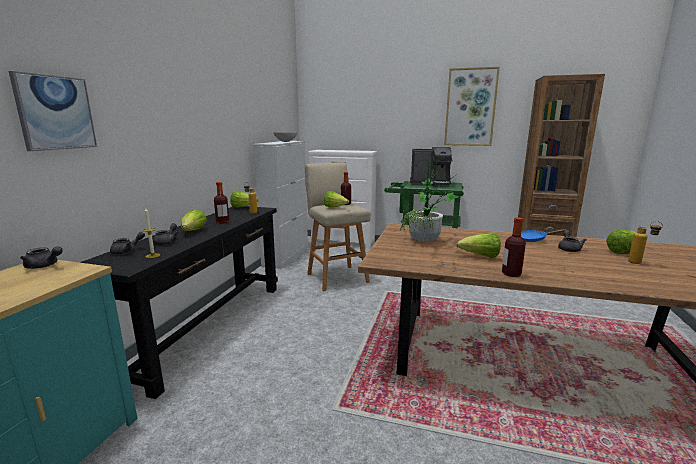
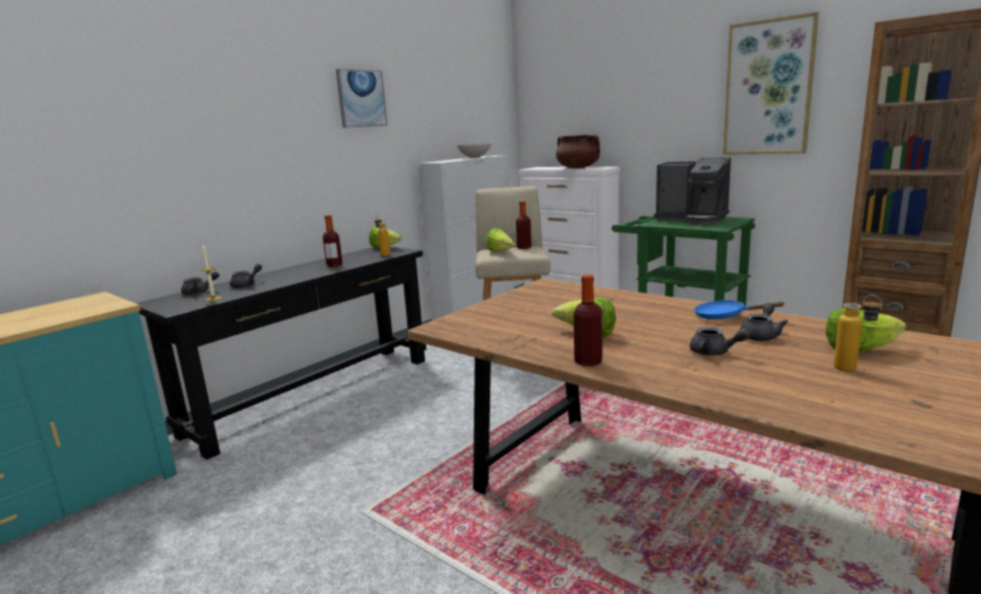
camera: 25 degrees right, 0 degrees up
(44, 266) = (94, 299): grey teapot -> grey teapot (714, 353)
(55, 113) = (125, 143): picture -> picture (361, 98)
(193, 232) = (288, 275): lettuce -> none
(351, 151) = (578, 168): none -> brown cooking pot
(426, 242) = (544, 308): potted plant -> none

